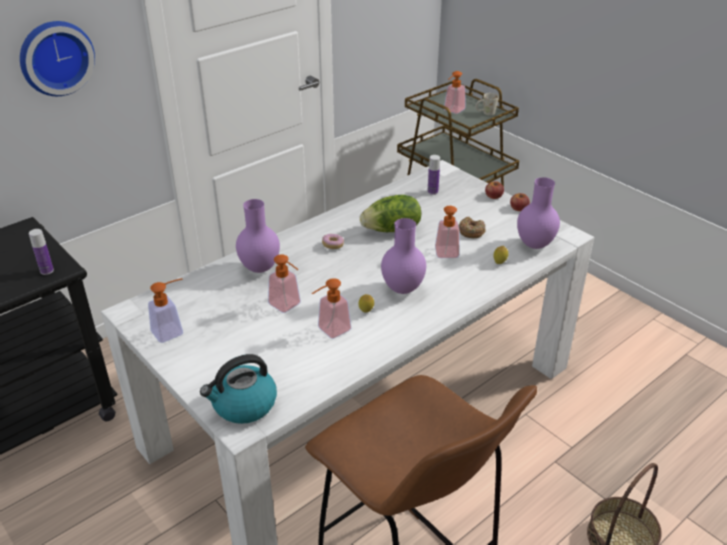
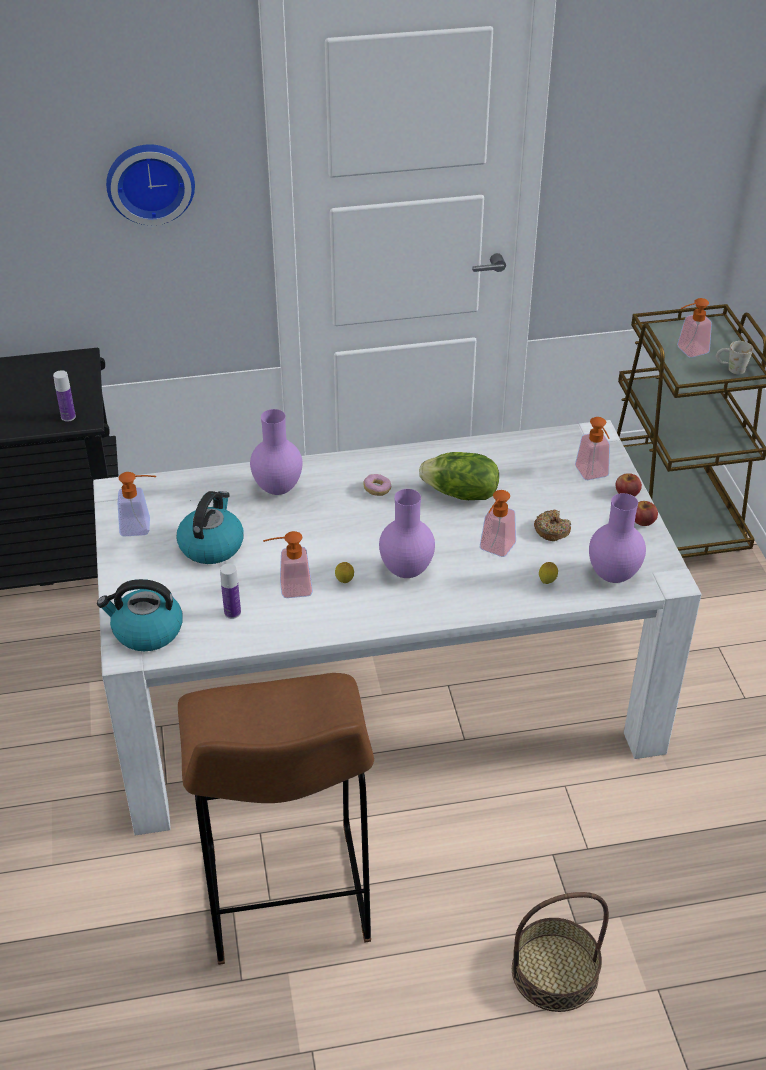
camera: 30 degrees right, 5 degrees up
(242, 323) = (211, 545): none -> kettle
(288, 306) = (271, 544): soap dispenser -> soap dispenser (594, 475)
(432, 192) = (555, 461): bottle -> bottle (232, 613)

